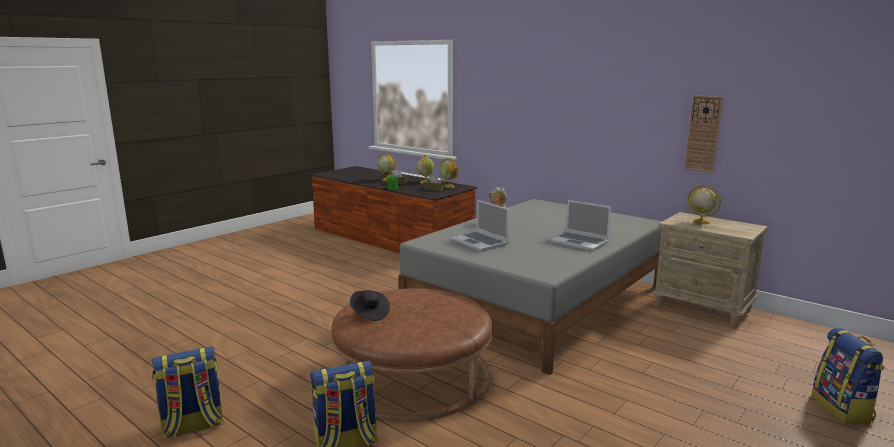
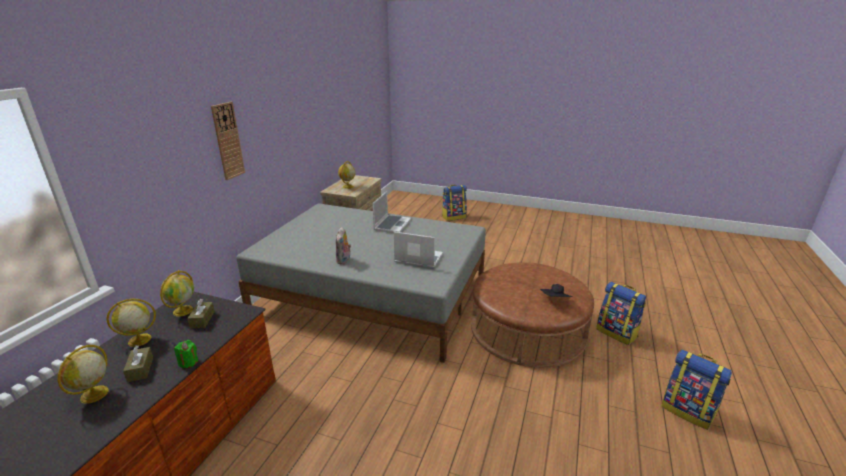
camera: 110 degrees left, 10 degrees up
(480, 242) = (418, 258): laptop -> laptop turned 105 degrees counterclockwise
(703, 134) = (315, 130): wall clock -> wall clock (228, 141)

